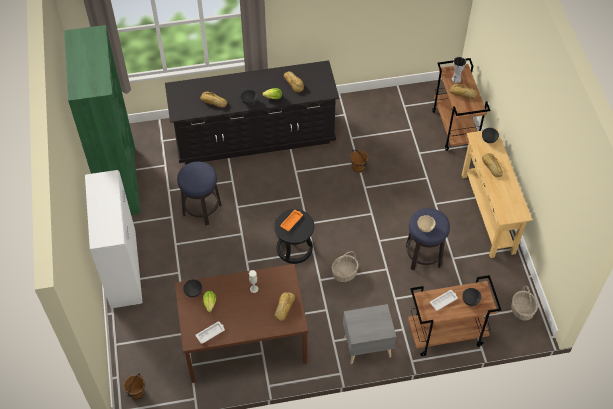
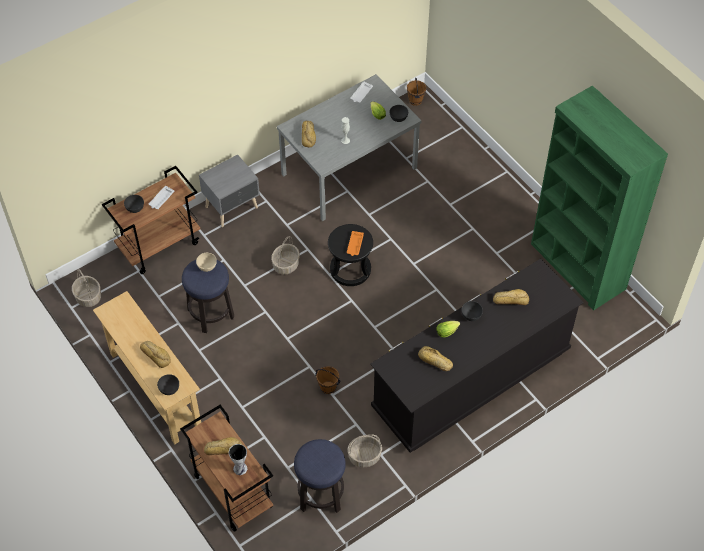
camera: 155 degrees right, 0 degrees up
(123, 270) = (504, 186): white cabinet -> none
(202, 209) = (471, 272): stool -> stool (321, 494)
(243, 341) = (349, 170): brown dining table -> grey dining table
(356, 117) = (364, 457): none -> basket

